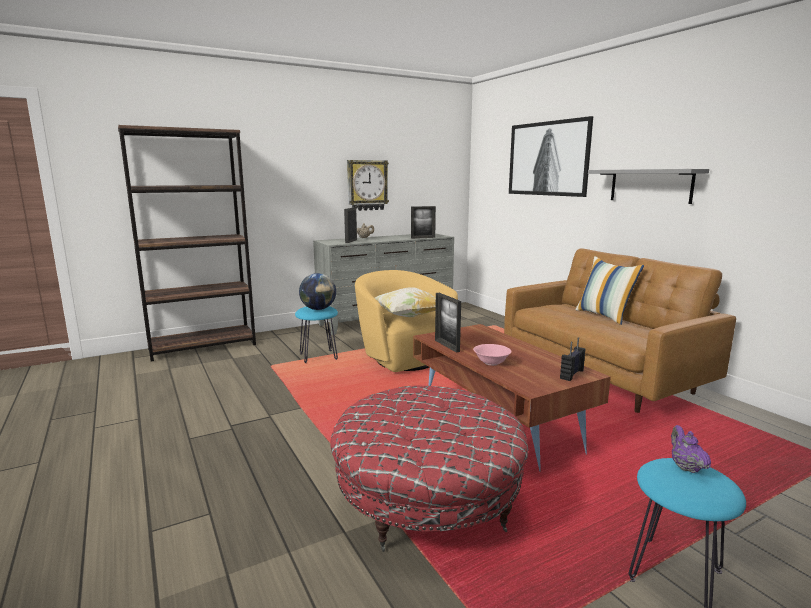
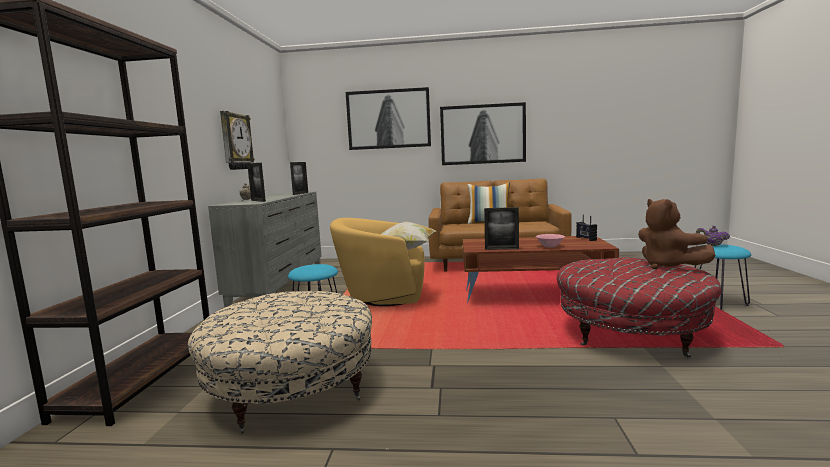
camera: 55 degrees left, 5 degrees down
(207, 384) = (292, 389): none -> beige ottoman
(318, 309) = (319, 267): globe -> none
(462, 438) = (668, 266): none -> brown plush toy
(650, 185) = (482, 134): grey shelf -> picture

